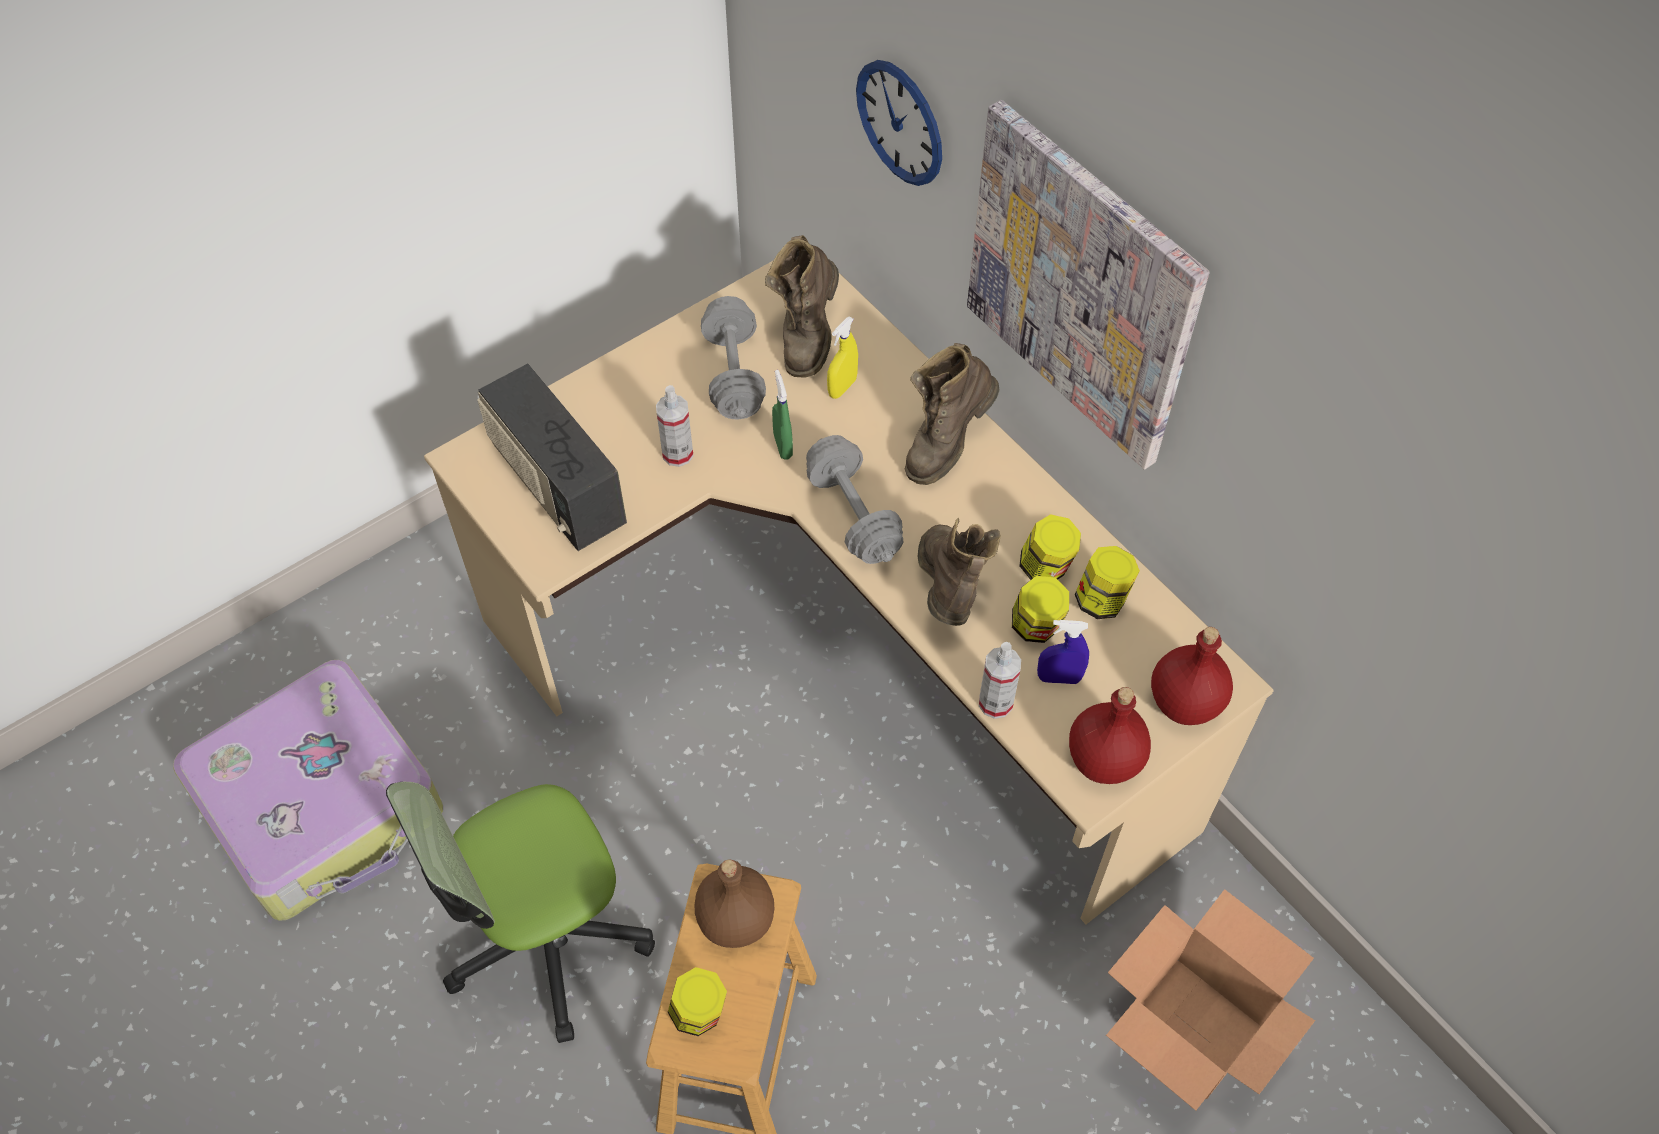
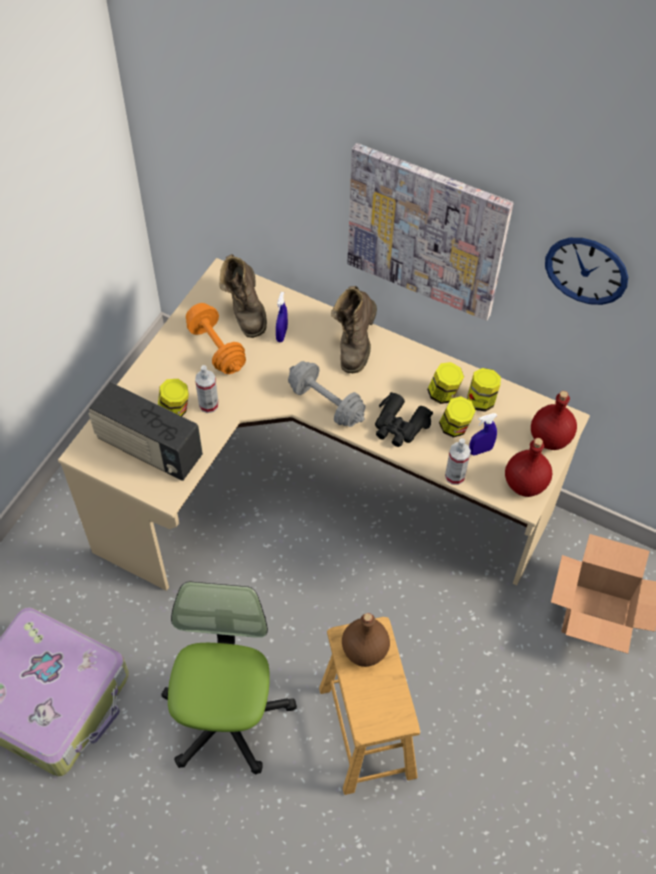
camera: 25 degrees left, 0 degrees up
(547, 936) = (226, 716): office chair -> office chair turned 150 degrees clockwise
(699, 1013) = (371, 708): jar -> jar (175, 410)
(734, 375) = (216, 348): grey dumbbell -> orange dumbbell
(783, 446) = (266, 379): green spray bottle -> none
(842, 387) = (282, 334): yellow spray bottle -> blue spray bottle
(900, 122) = (281, 171): wall clock -> wall clock (586, 270)
(949, 591) = (399, 426): brown boot -> black binoculars

